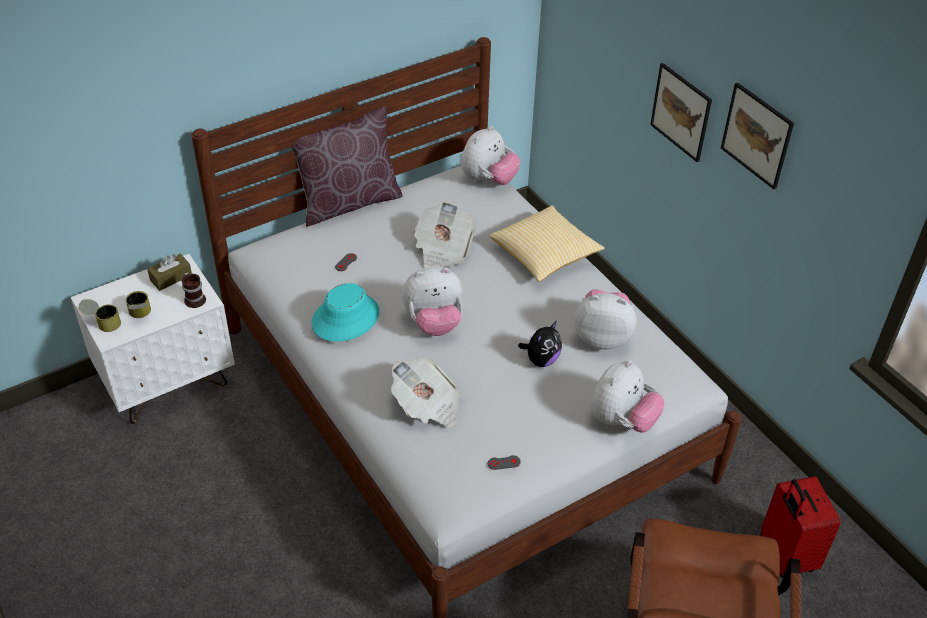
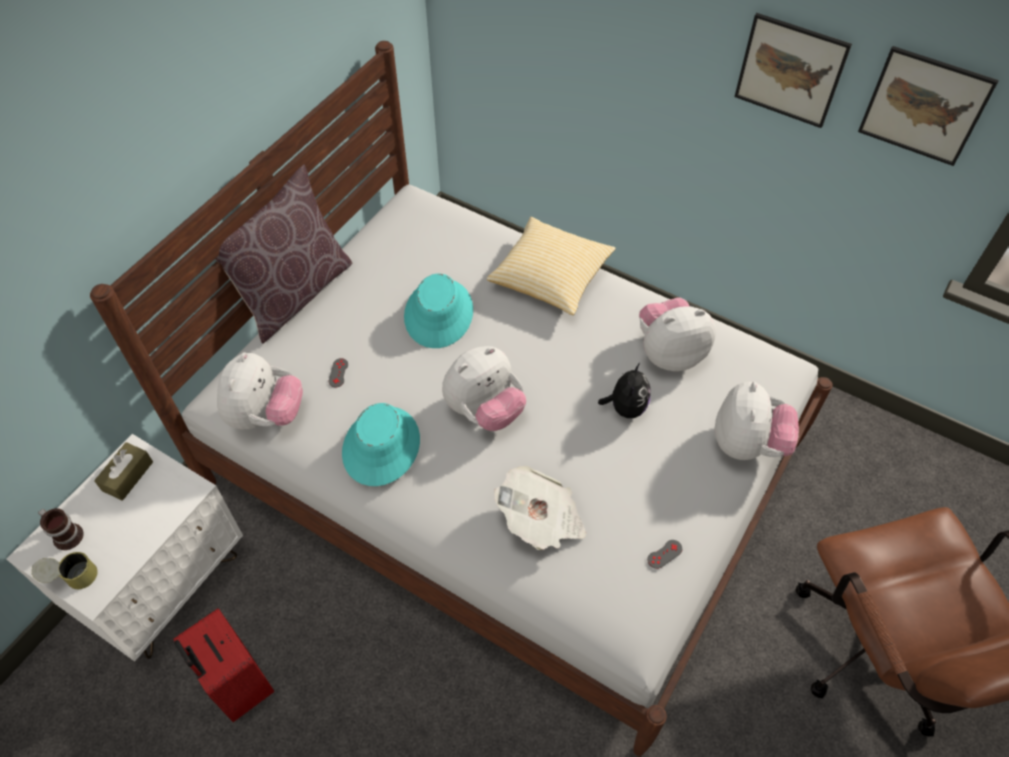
camera: 25 degrees left, 10 degrees up
(140, 315) = (116, 545): can -> none
(195, 298) = (175, 492): mug -> mug (67, 534)
(442, 250) = (439, 314): newspaper -> turquoise hat
(488, 180) = (435, 208): plush toy -> plush toy (266, 415)
(681, 112) = (666, 66): picture -> picture (924, 106)
(785, 555) = (897, 495): red suitcase -> red suitcase (238, 685)

